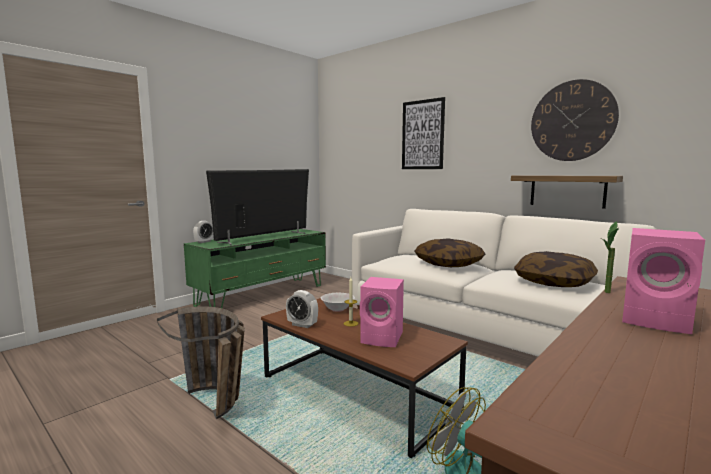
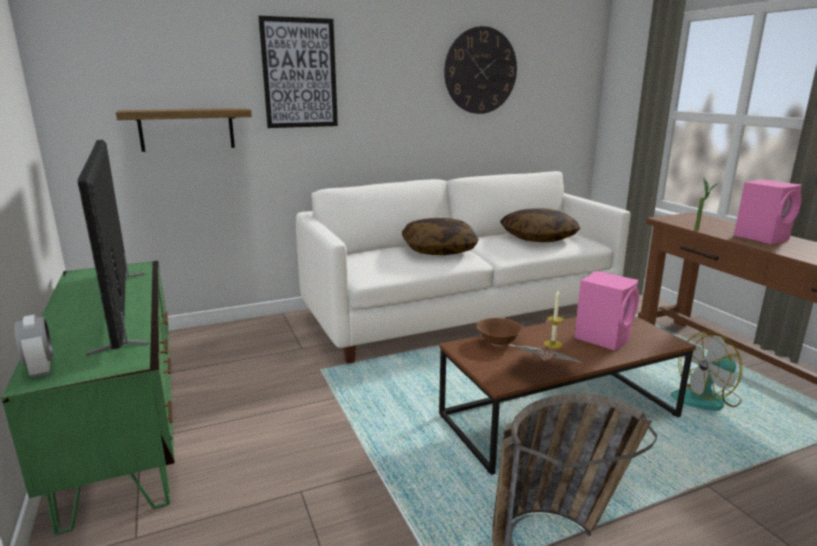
camera: 65 degrees left, 10 degrees up
(302, 325) = (545, 371): alarm clock -> newspaper
(337, 309) = (498, 342): white bowl -> brown bowl
(567, 191) = (478, 145): shelf -> shelf (187, 129)

